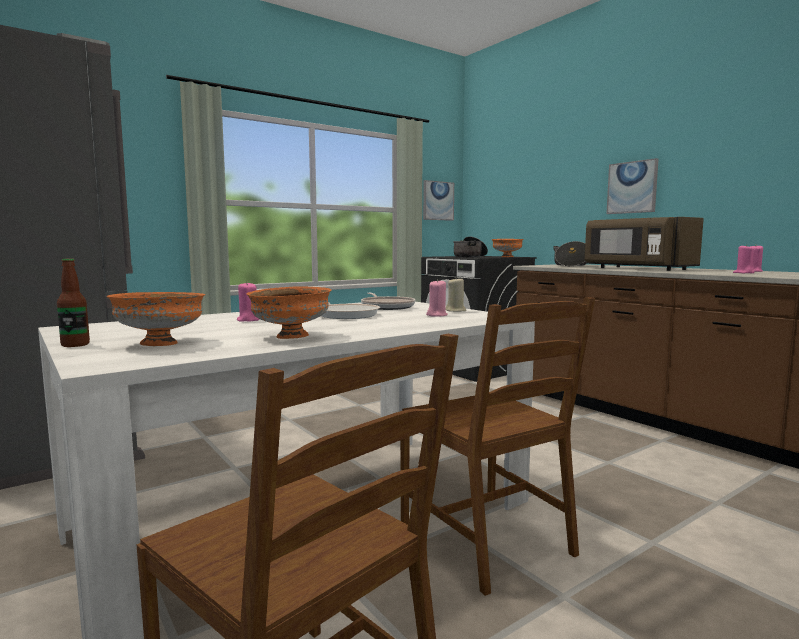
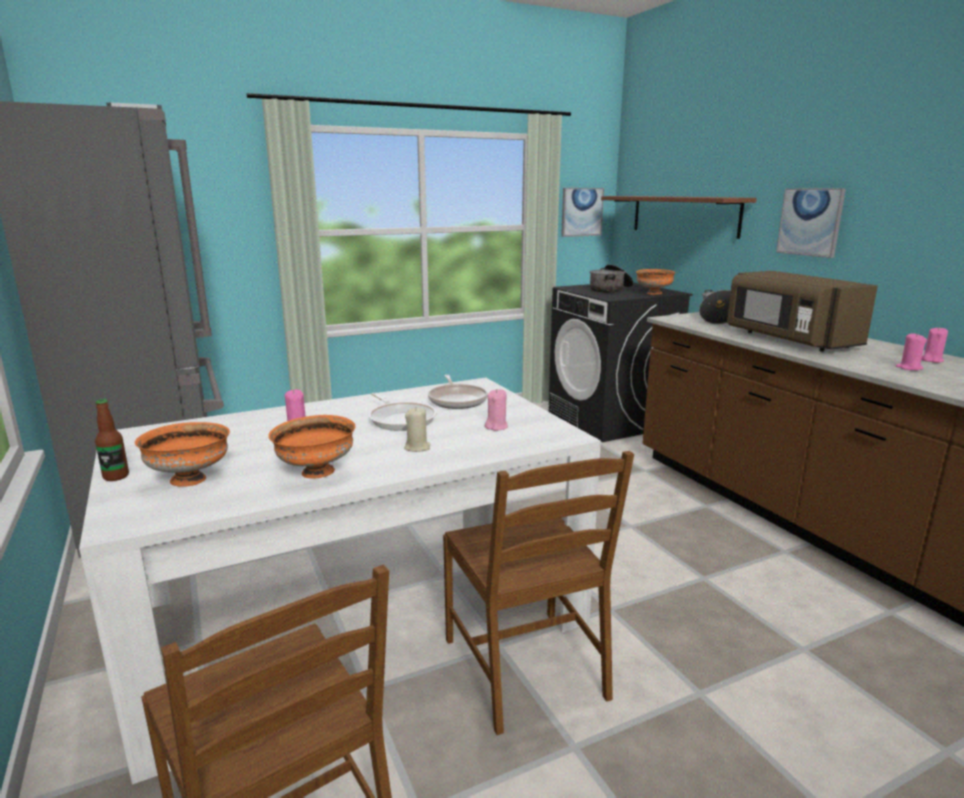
camera: 10 degrees right, 10 degrees up
(456, 311) = (525, 415): beige candle -> beige candle (417, 447)
(524, 197) = (684, 215): none -> shelf

